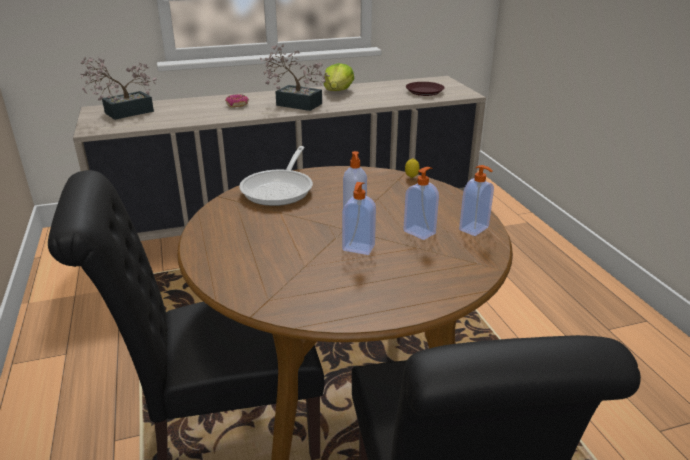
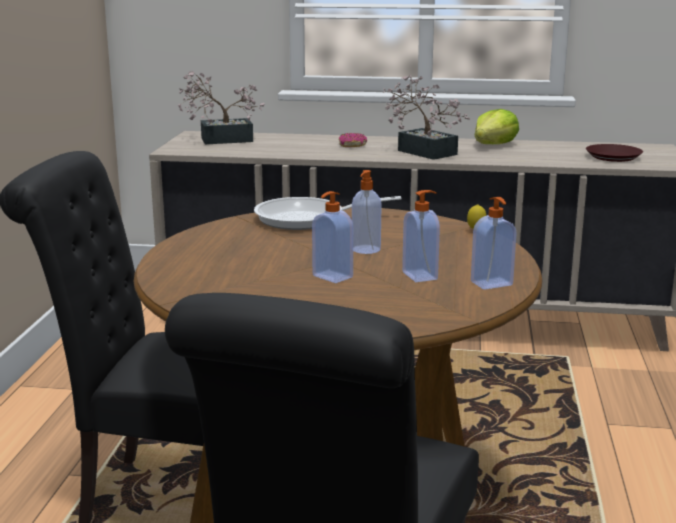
camera: 25 degrees right, 10 degrees down
(280, 189) = (308, 219): frying pan -> frying pan turned 45 degrees clockwise

